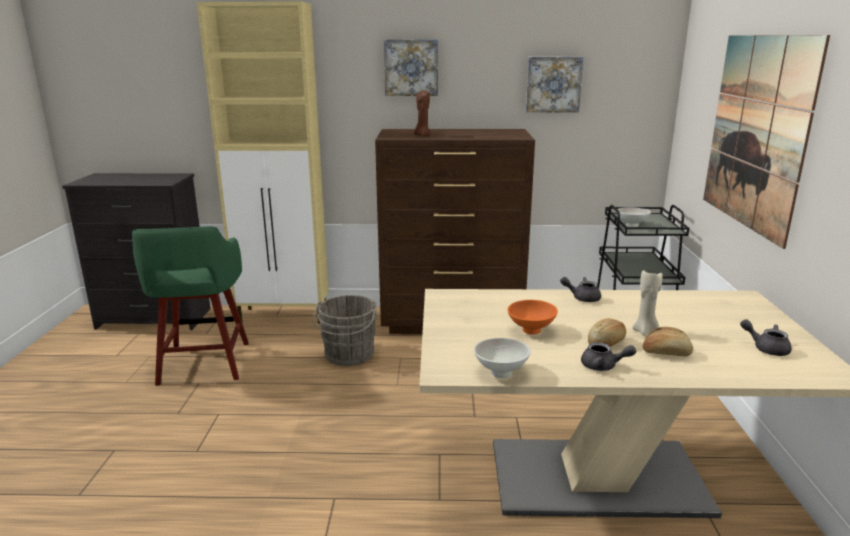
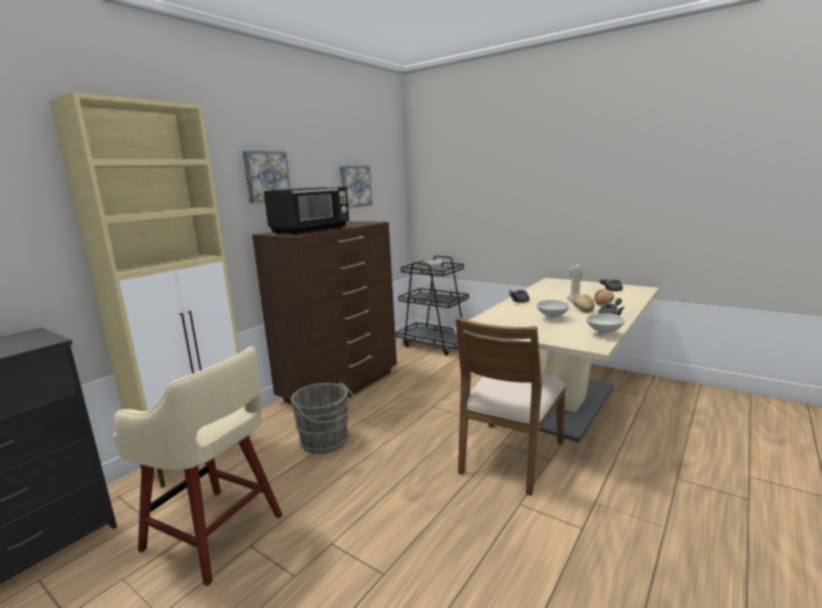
camera: 55 degrees left, 5 degrees down
(203, 365) = (216, 534): green stool -> beige stool
(417, 468) = (510, 457): none -> brown chair
(422, 135) = (311, 230): brown candle -> black microwave
(531, 331) = (553, 318): orange bowl -> white bowl
(757, 132) = (512, 196): picture -> none

